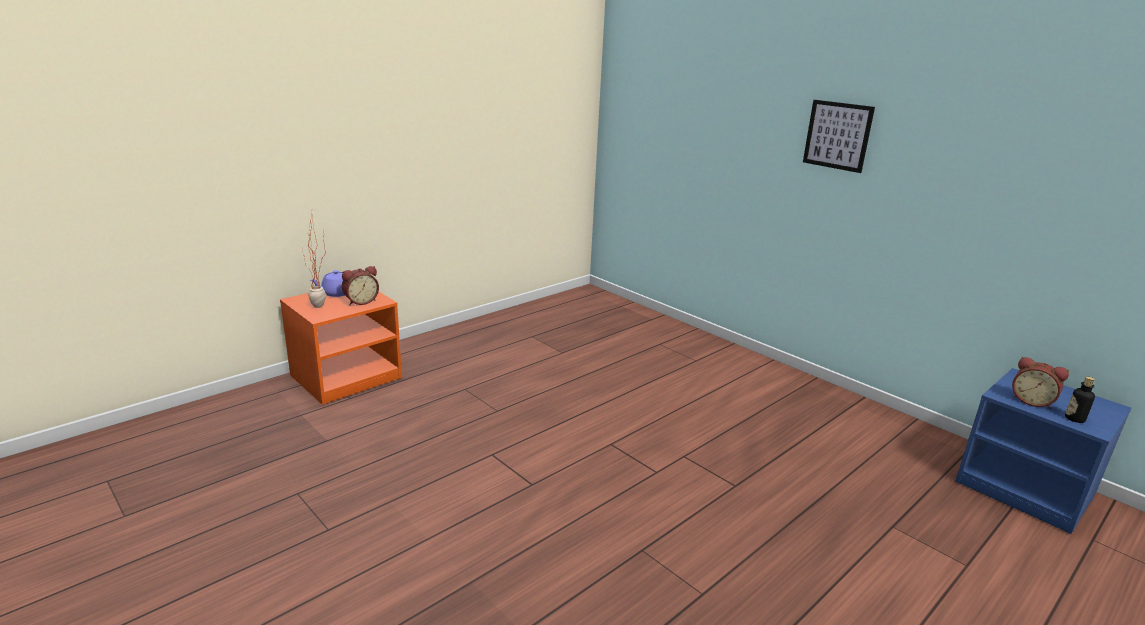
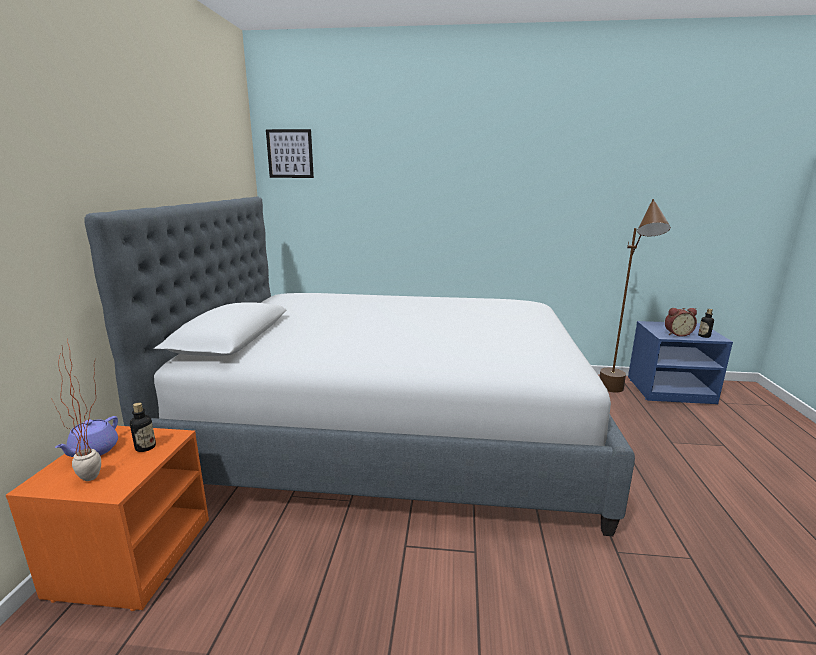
camera: 40 degrees left, 5 degrees down
(361, 301) = (145, 447): alarm clock -> bottle
(602, 379) = (391, 429): none -> bed
(837, 135) = (496, 191): picture -> picture (290, 154)
(919, 459) = (616, 396): none -> brown floor lamp

